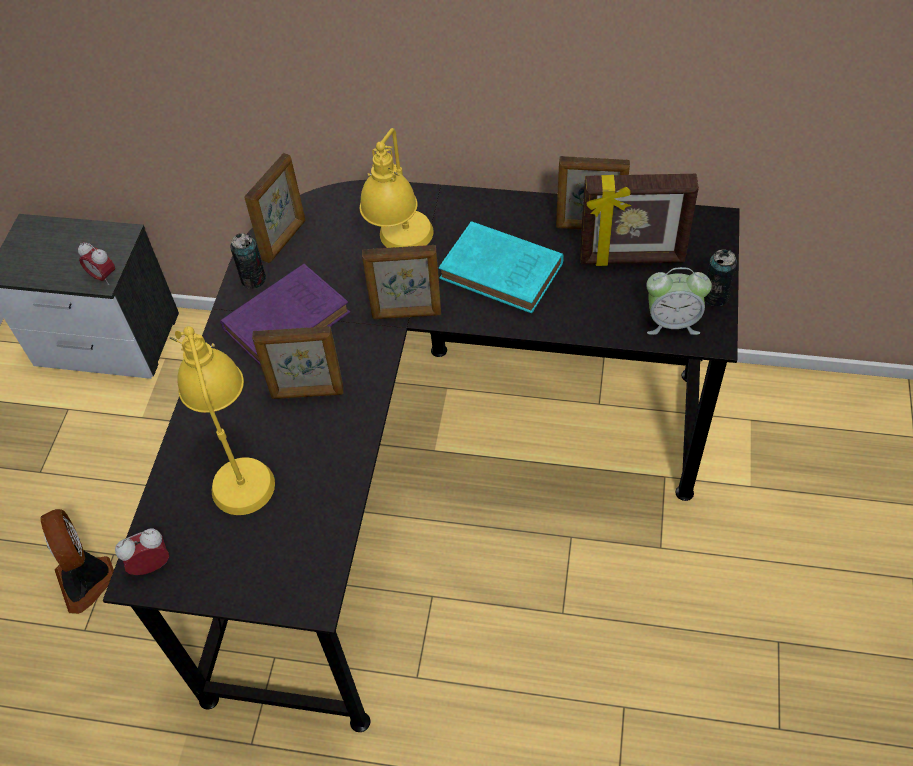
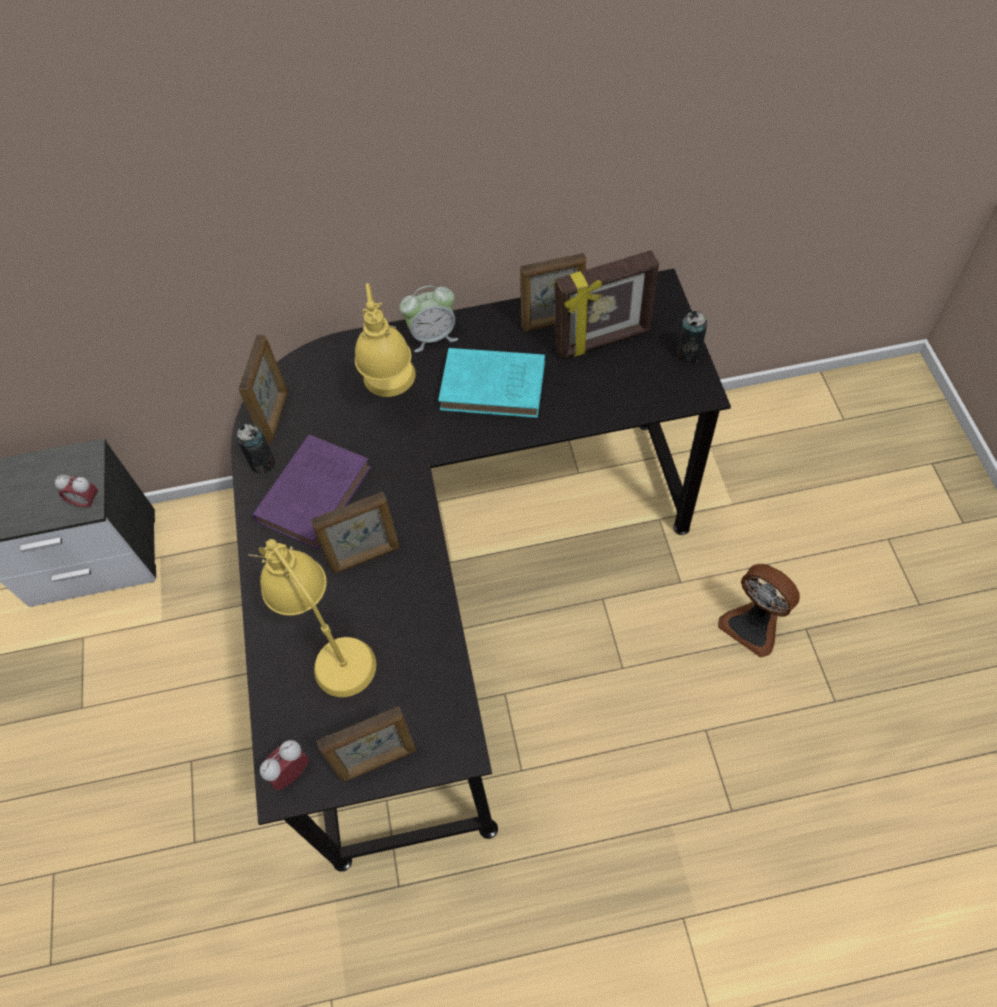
camera: 20 degrees left, 5 degrees up
(88, 579) = (176, 793): fan -> fan (753, 625)
(407, 314) = (424, 453): picture frame -> picture frame (378, 761)
(672, 322) = (662, 389): alarm clock -> alarm clock (433, 336)

